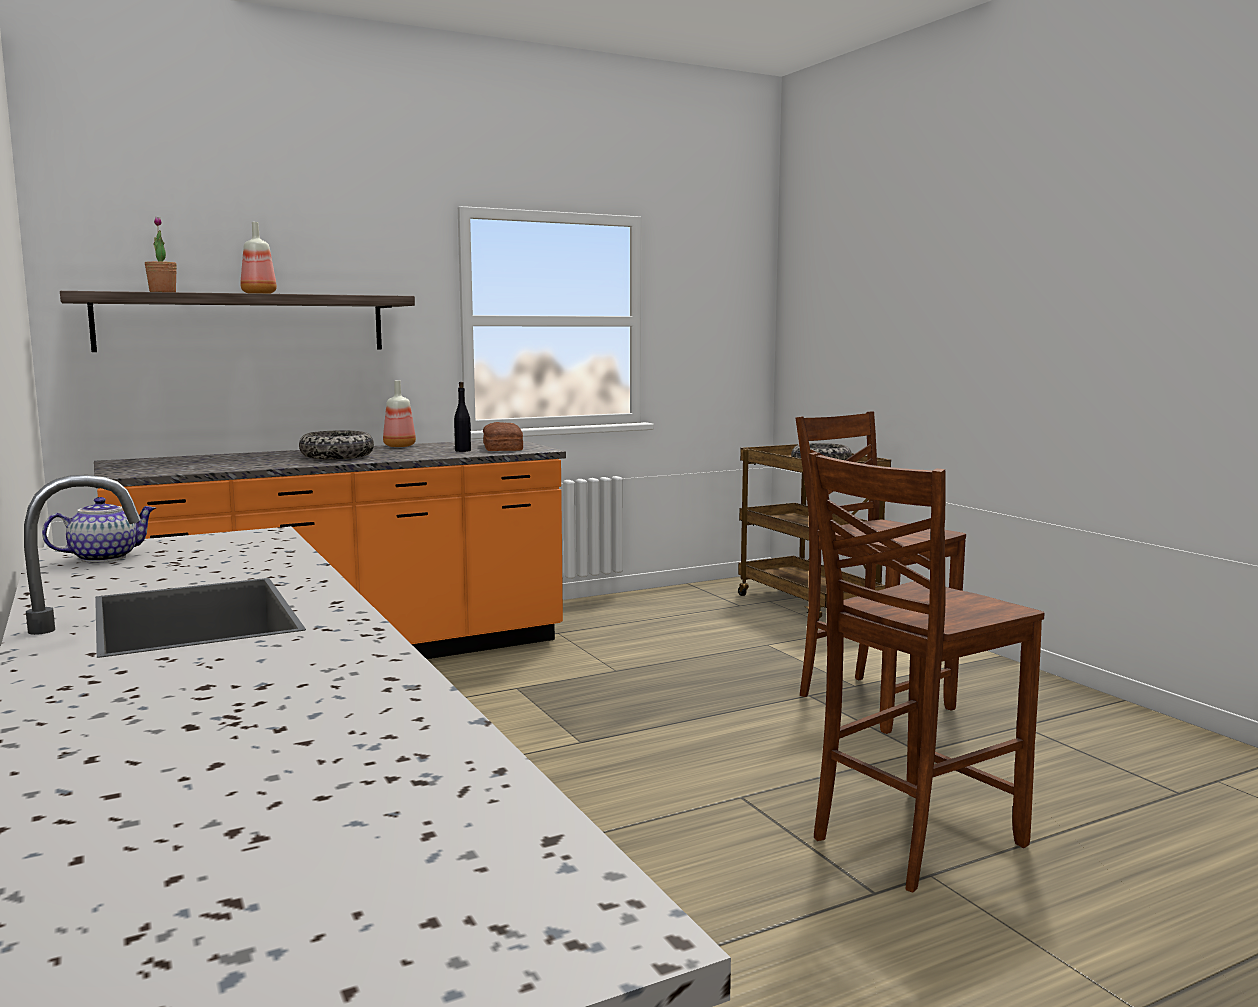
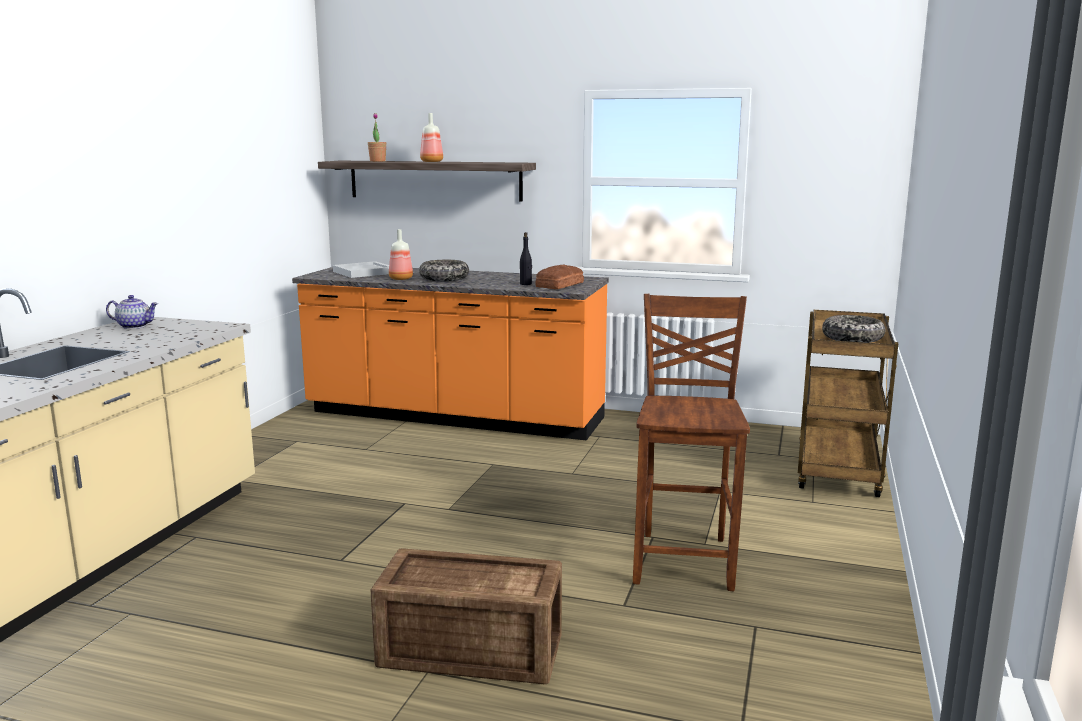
camera: 45 degrees right, 5 degrees up
(184, 463) = (362, 272): none -> white tray
(400, 446) = (509, 275): bottle -> bottle (400, 279)
(911, 841) = (468, 649): brown chair -> crate

